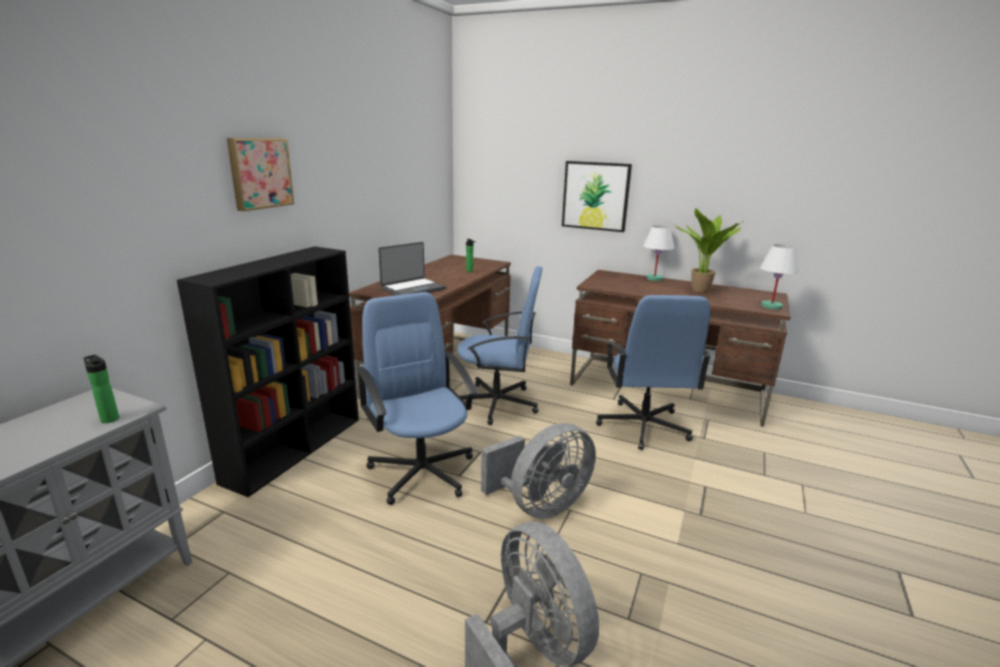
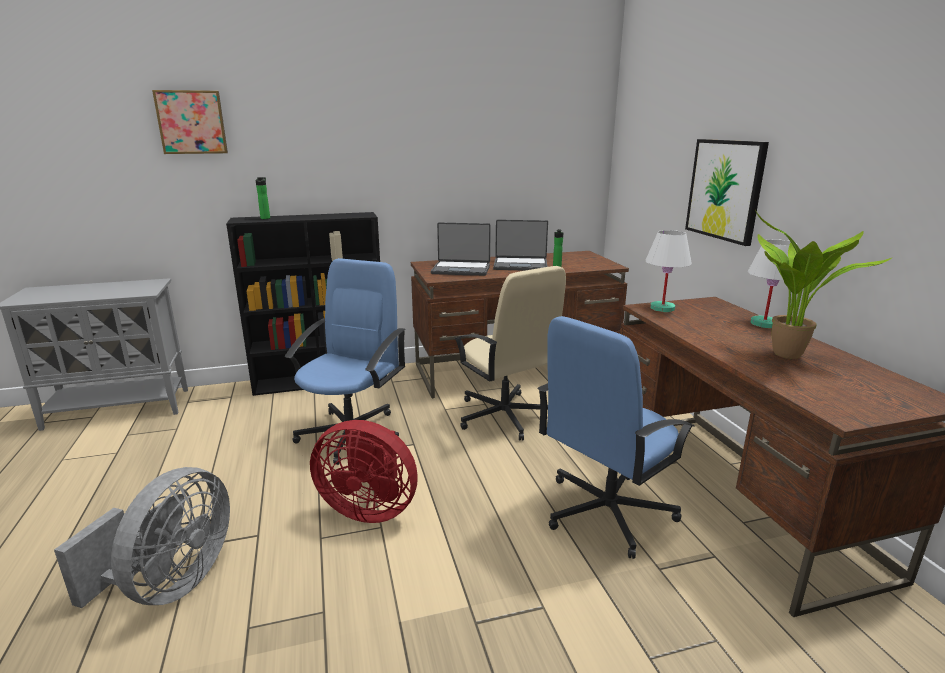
camera: 50 degrees right, 0 degrees up
(109, 418) = (129, 293): bottle -> bottle (266, 218)
(259, 173) = (318, 142): picture -> picture (192, 122)
(443, 275) = (520, 265): none -> laptop
(497, 403) = (505, 416): blue office chair -> beige office chair
(540, 505) = (369, 508): grey fan -> red fan
(771, 306) = (856, 409): white table lamp -> white table lamp (661, 308)

